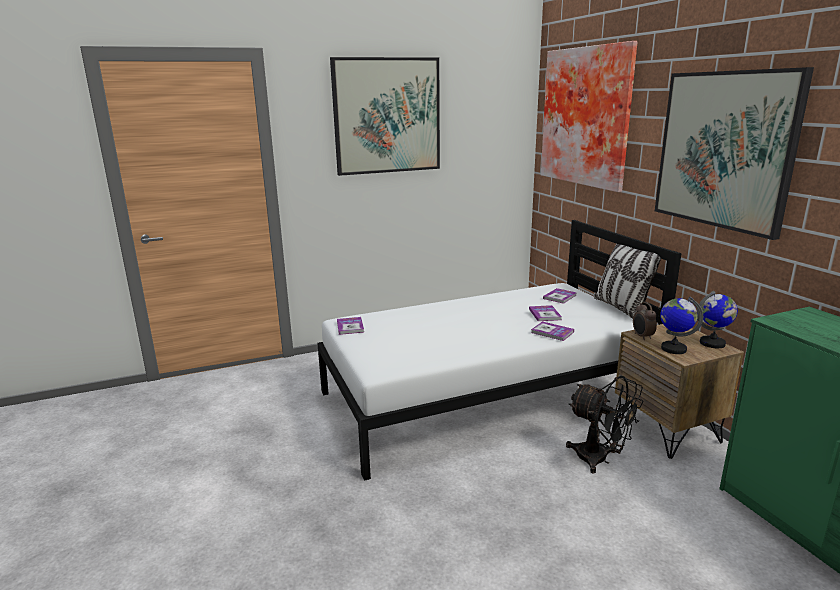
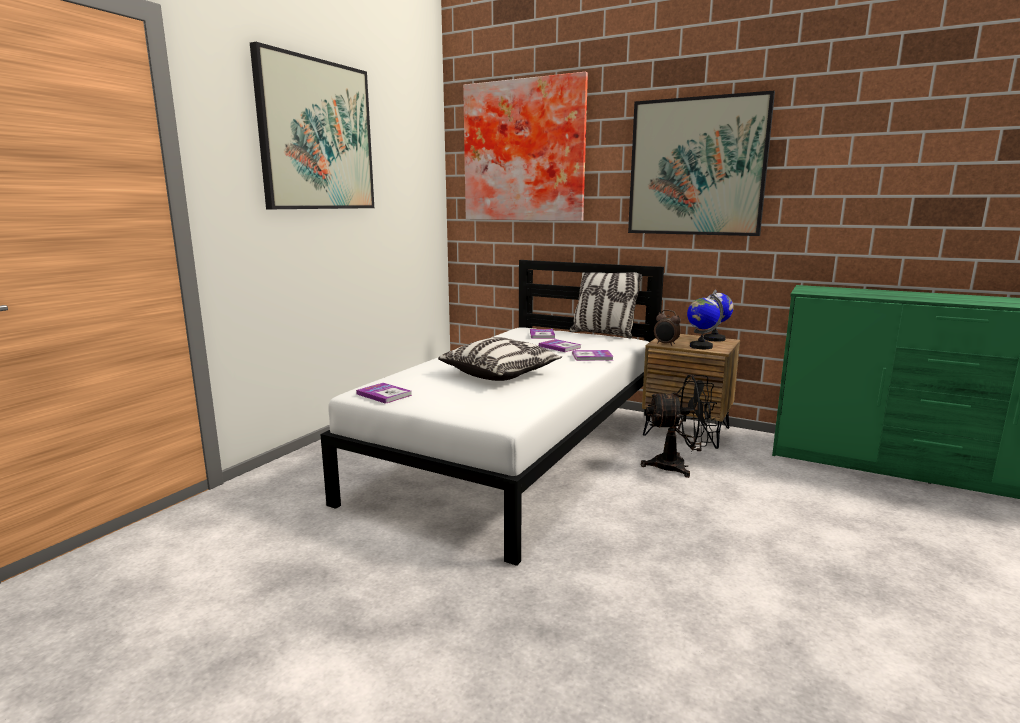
camera: 40 degrees left, 5 degrees down
(451, 330) = (500, 374): none -> pillow

